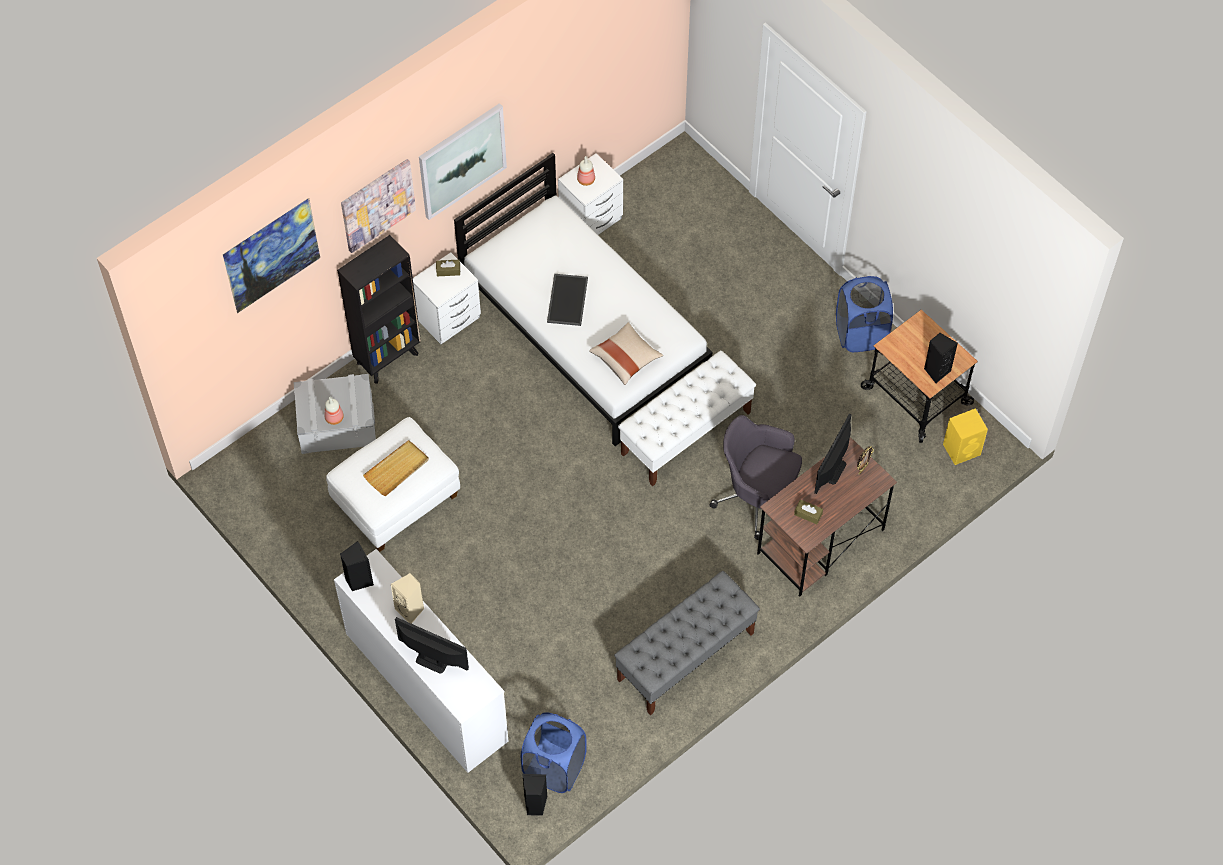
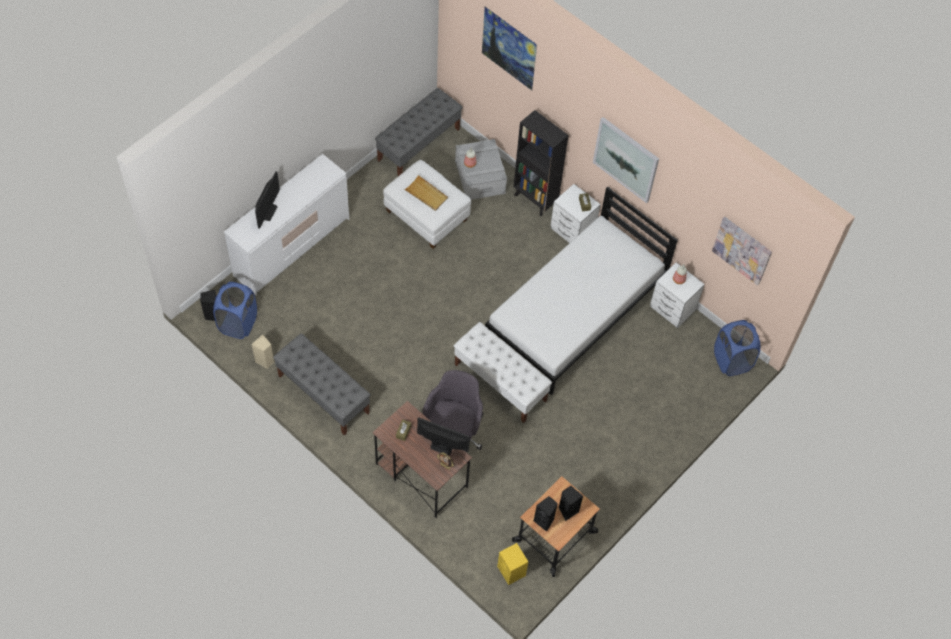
camera: 80 degrees right, 0 degrees up
(261, 499) = (419, 144): none -> grey bench
(358, 580) = (322, 166): black speaker -> black speaker (567, 510)
(377, 204) = (571, 109): picture -> picture (742, 250)
(410, 610) = (302, 196): beige speaker -> beige speaker (265, 361)
(566, 299) = (574, 277): tray -> none
(626, 359) = (530, 318): beige pillow -> none
(860, 334) = (604, 495): blue laundry basket -> blue laundry basket (732, 361)

